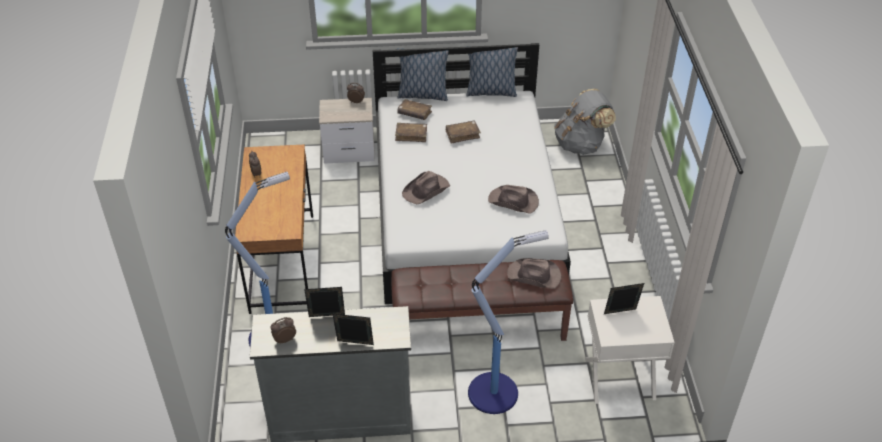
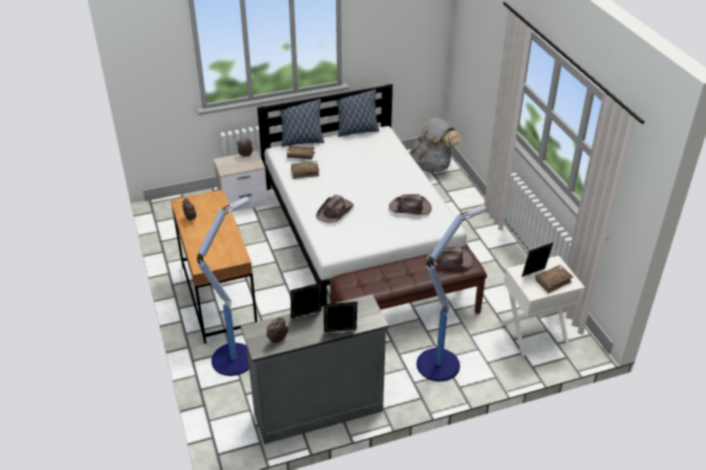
camera: 15 degrees left, 5 degrees down
(462, 135) = (347, 165): brown book -> brown book (553, 282)

